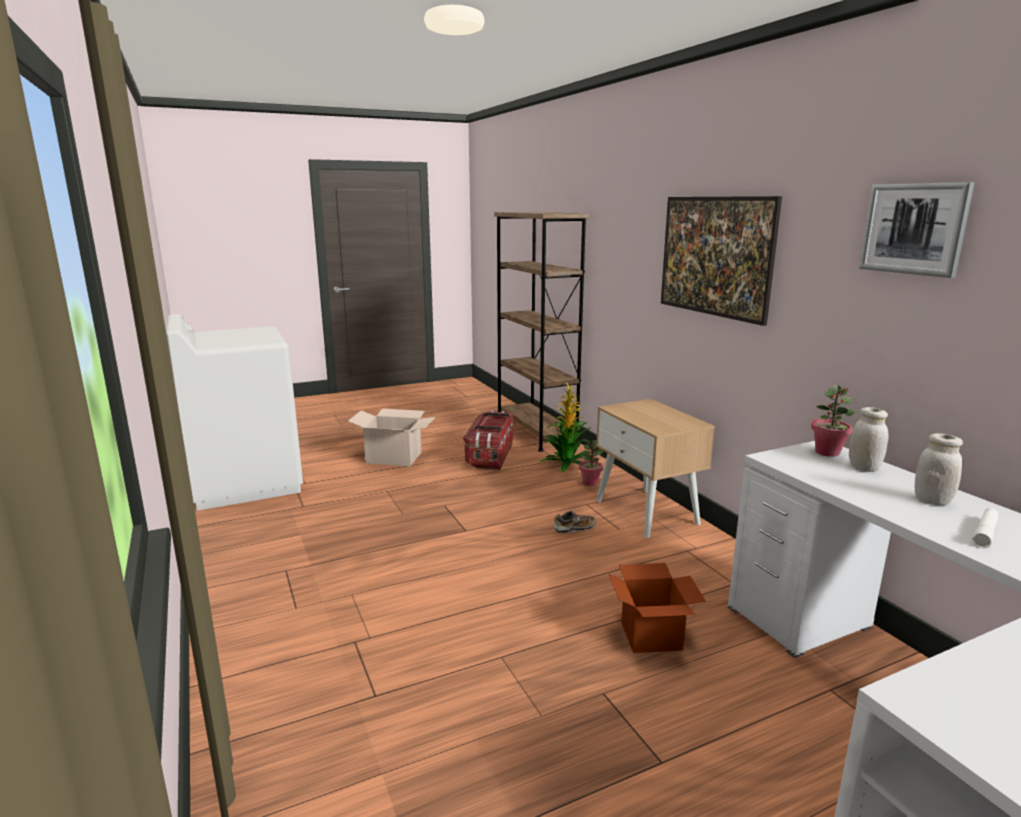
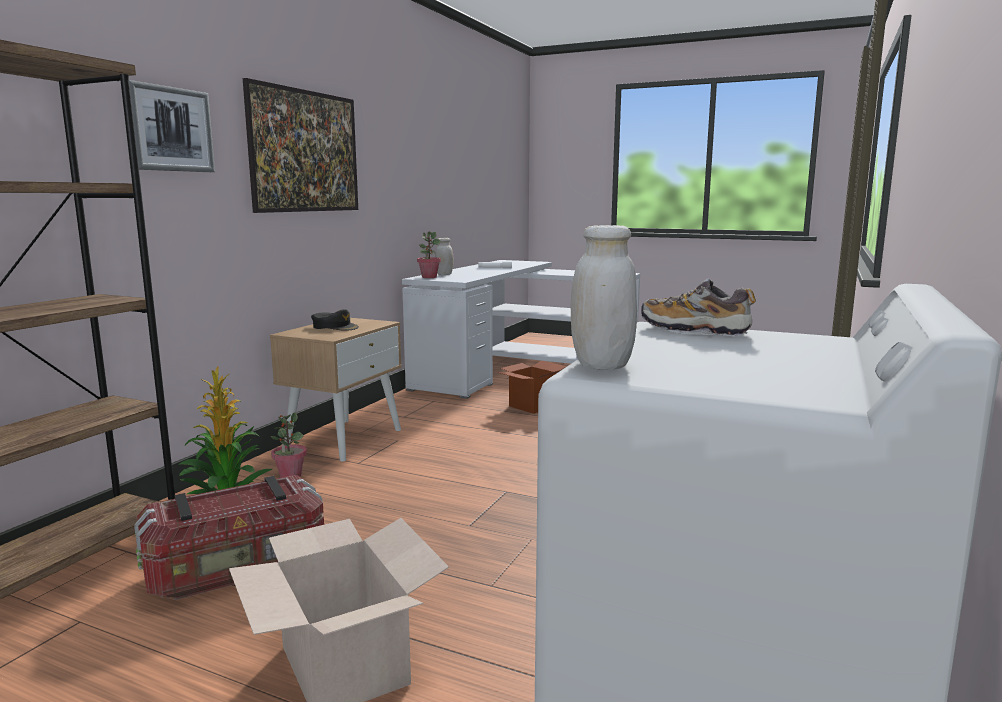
camera: 130 degrees left, 5 degrees down
(574, 529) = (424, 453): shoe -> shoe (694, 330)
(656, 415) = (335, 327): none -> black cap
(914, 229) = (413, 132): picture -> picture (170, 129)
(932, 501) = (471, 270): white jar -> white jar (601, 365)

